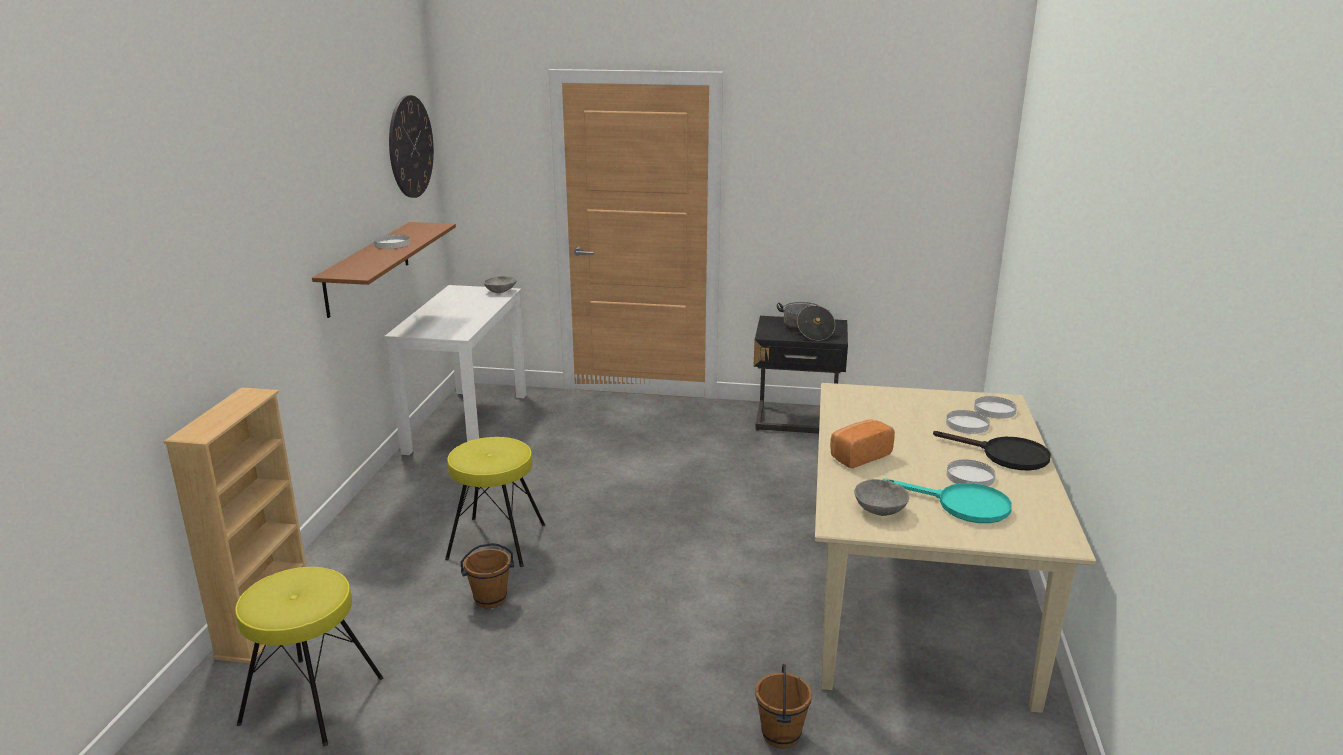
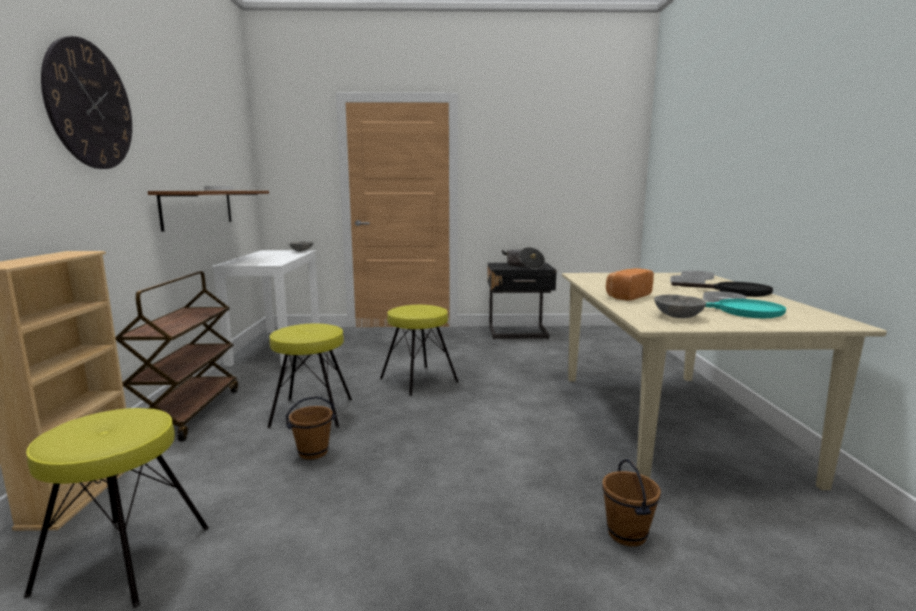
camera: 10 degrees left, 10 degrees down
(362, 529) = (189, 413): none -> brown cart
(410, 147) = (234, 137): wall clock -> wall clock (90, 105)
(633, 500) = (419, 380): none -> yellow stool

